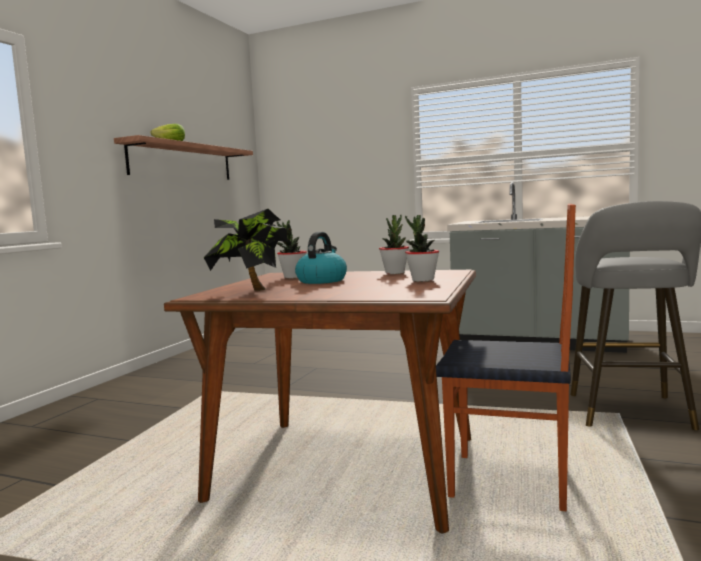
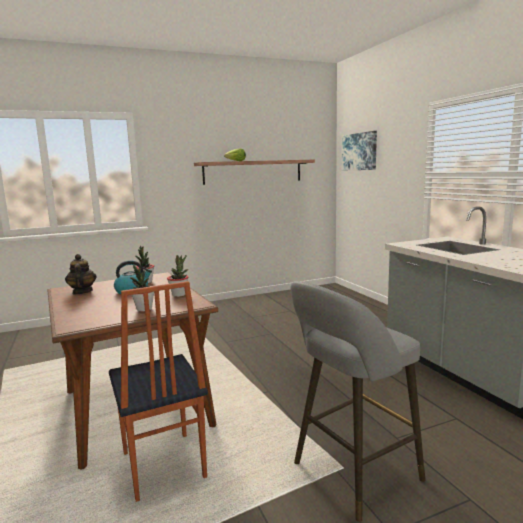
camera: 45 degrees right, 5 degrees up
(253, 291) = (82, 292): potted plant -> teapot
(303, 144) = (359, 151): none -> picture

